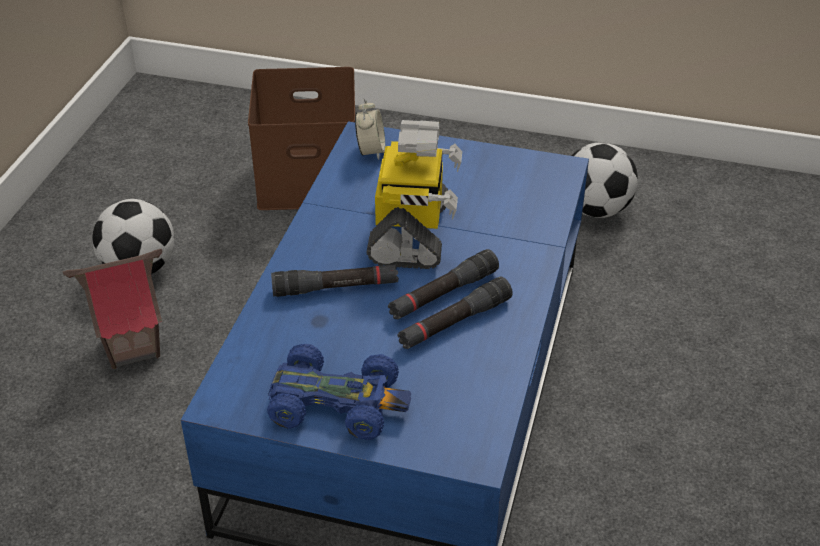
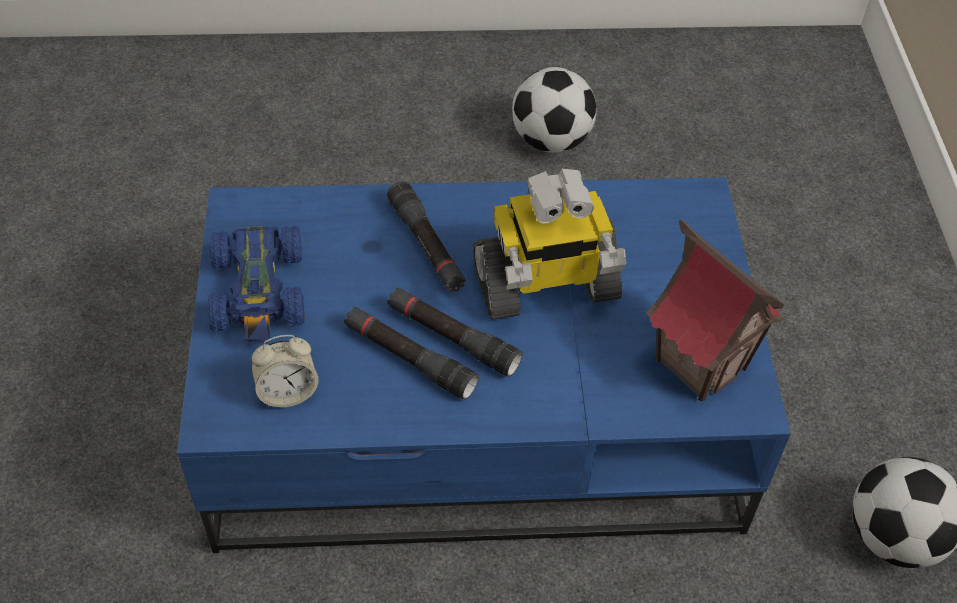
camera: 70 degrees right, 10 degrees up
(131, 346) = (444, 173): toy house -> toy house (701, 363)
(311, 177) = (773, 226): brown storage box -> none
(370, 151) = (678, 212): alarm clock -> alarm clock (287, 392)

